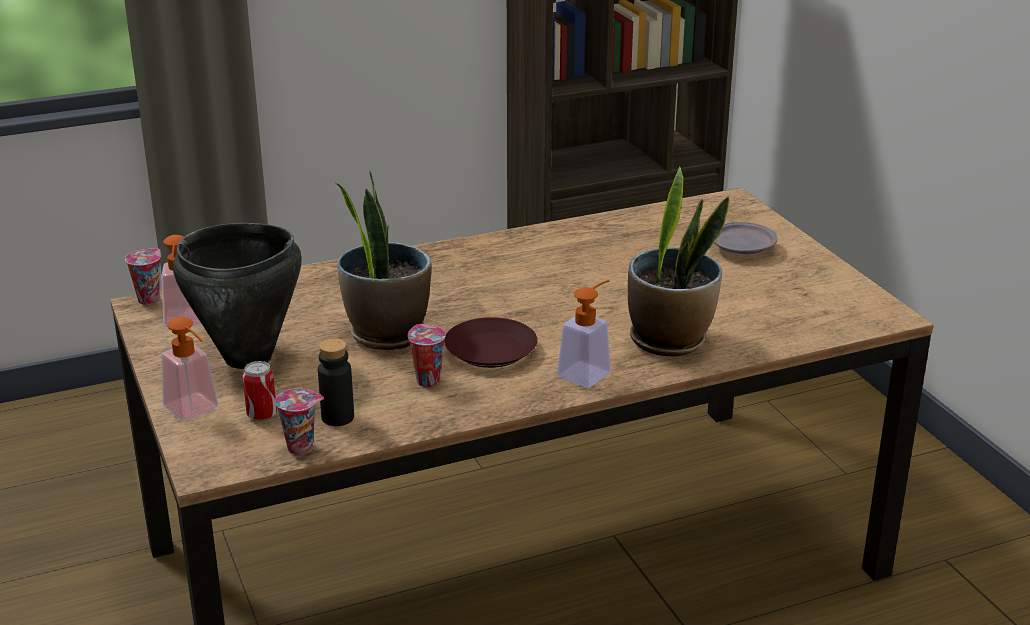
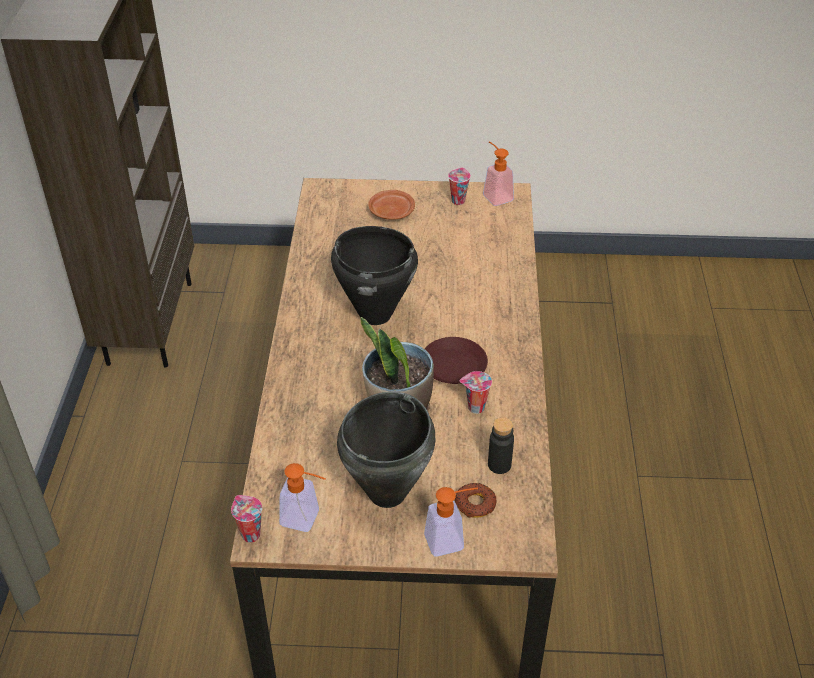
camera: 65 degrees left, 15 degrees up
(262, 415) = (475, 504): can -> donut
(302, 447) = (528, 492): cup -> cup (458, 200)
(539, 283) = (375, 314): none -> black cooking pot
(589, 371) = (506, 331): soap dispenser -> soap dispenser (495, 195)
(670, 340) = (488, 285): potted plant -> none
(742, 248) = (391, 211): grey plate -> brown plate

